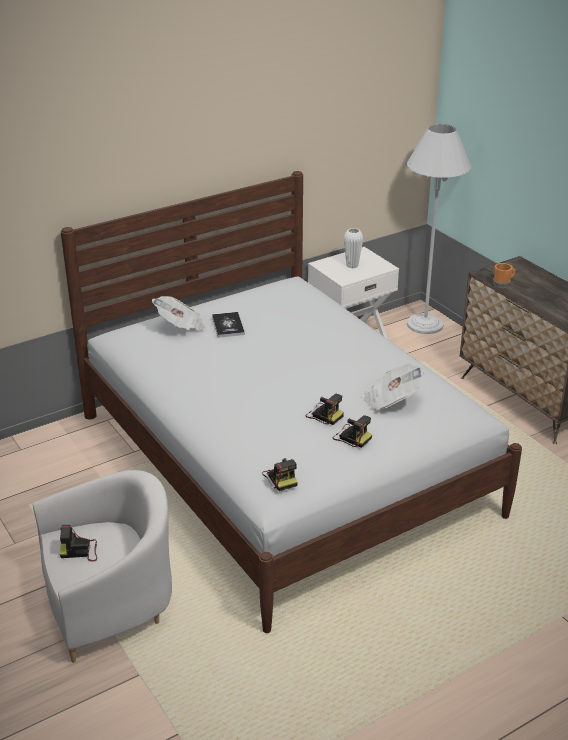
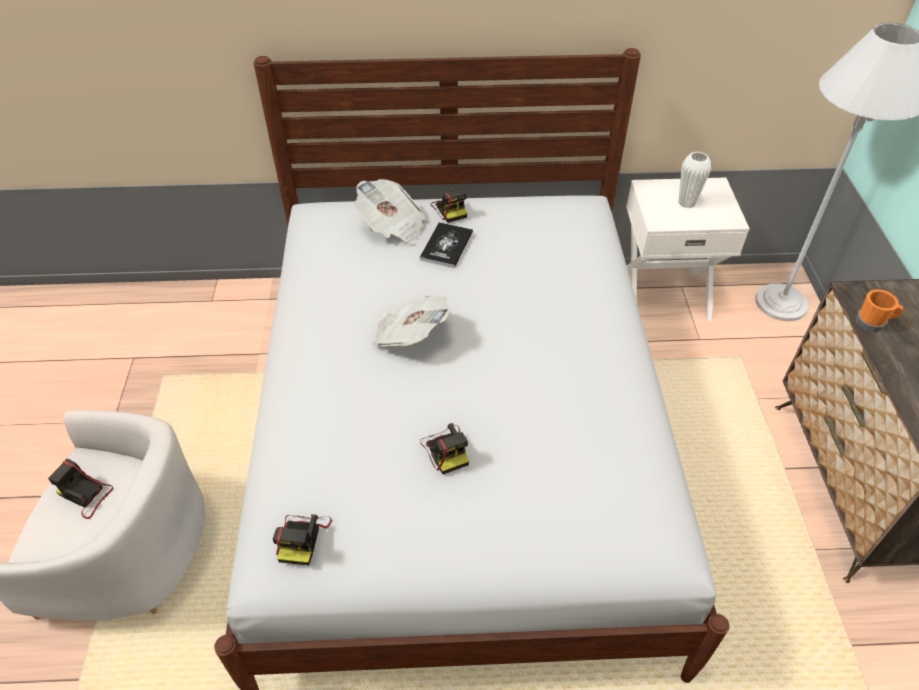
camera: 30 degrees right, 15 degrees up
(351, 437) = (452, 509): camera -> camera (450, 209)
(390, 400) = (558, 464): newspaper -> newspaper (410, 335)

